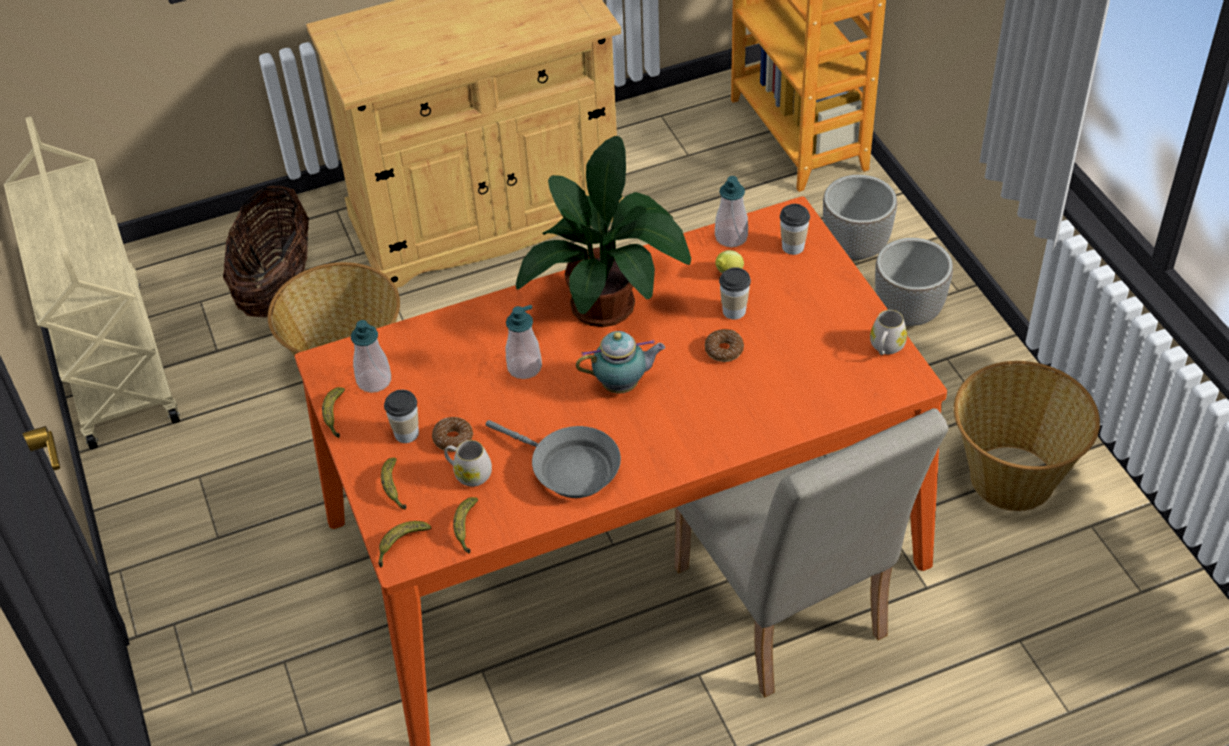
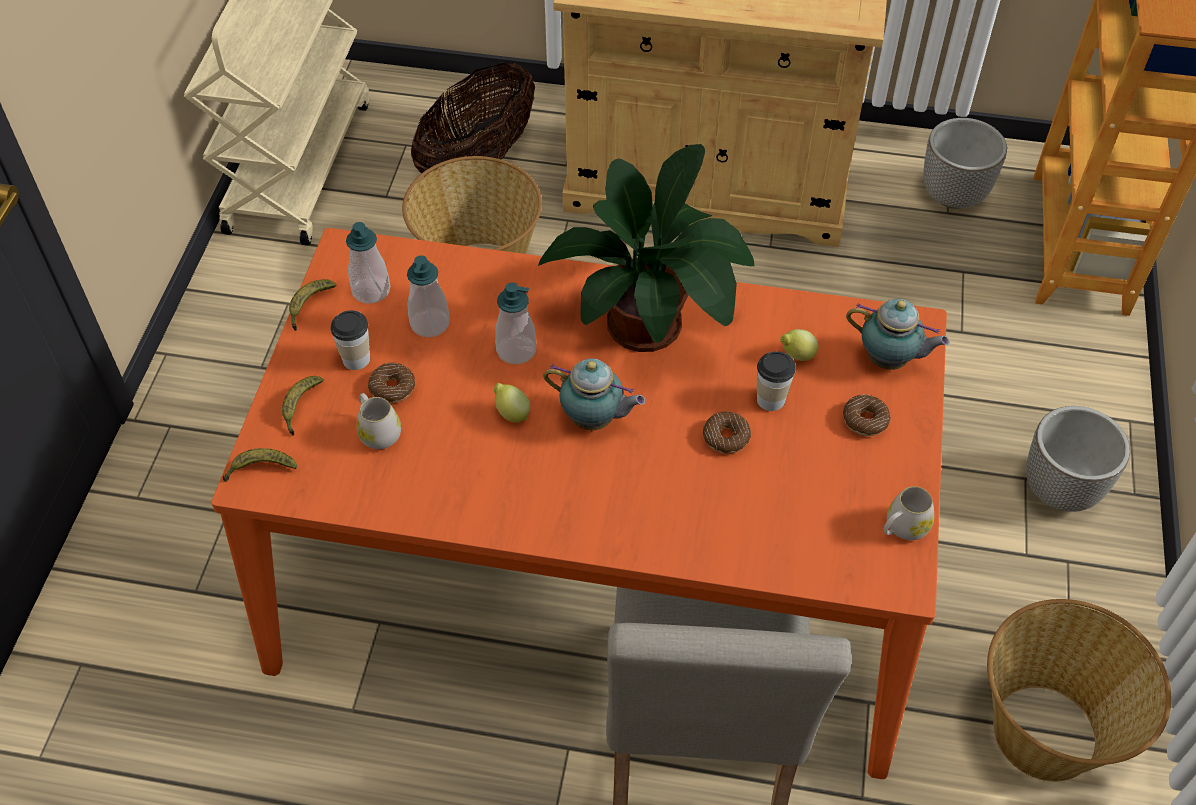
camera: 30 degrees right, 5 degrees up
(466, 528) = (330, 486): banana -> none
(558, 411) = (511, 413): none -> lemon
(569, 468) = (472, 480): grey frying pan -> none
(731, 237) = (831, 318): soap dispenser -> soap dispenser (430, 324)
(793, 246) = (889, 361): cup -> teapot
(807, 292) = (865, 420): none -> donut
(856, 247) = (1054, 392): planter -> planter (954, 196)

